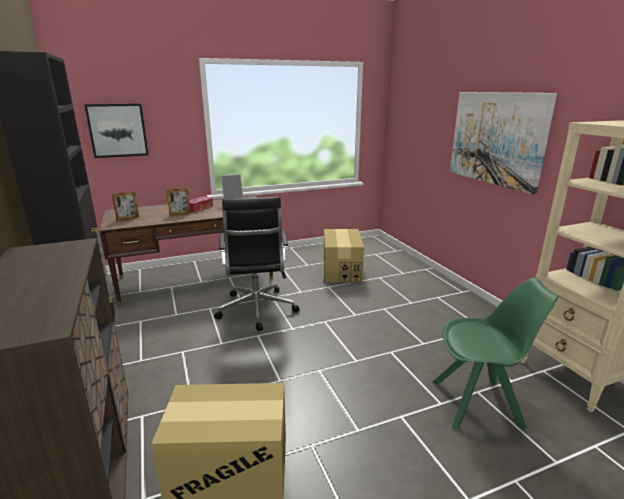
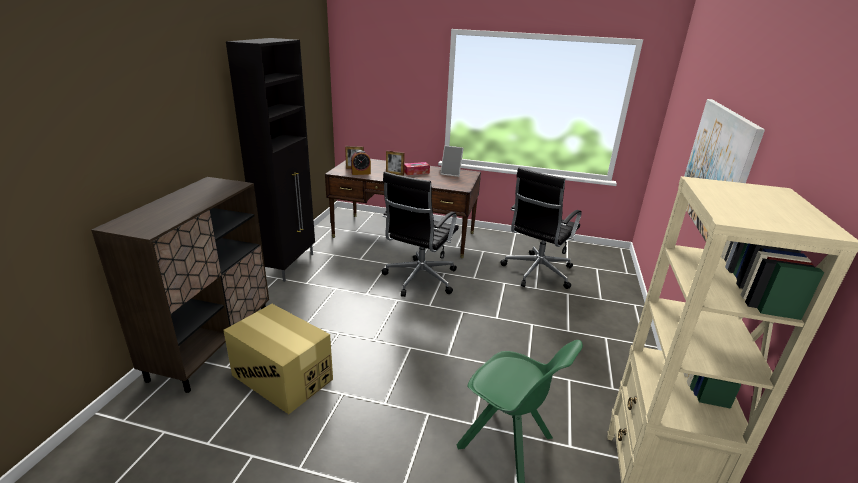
camera: 35 degrees right, 5 degrees up
(118, 130) = (373, 90): picture -> none
(142, 221) = (361, 173): none -> alarm clock
(341, 271) = (536, 273): cardboard box -> black office chair

